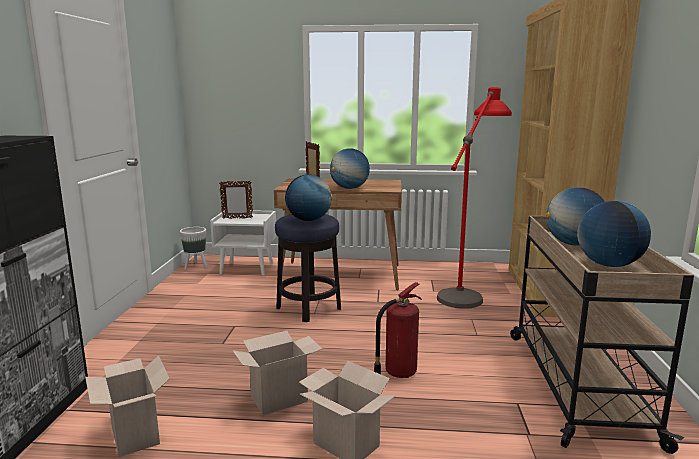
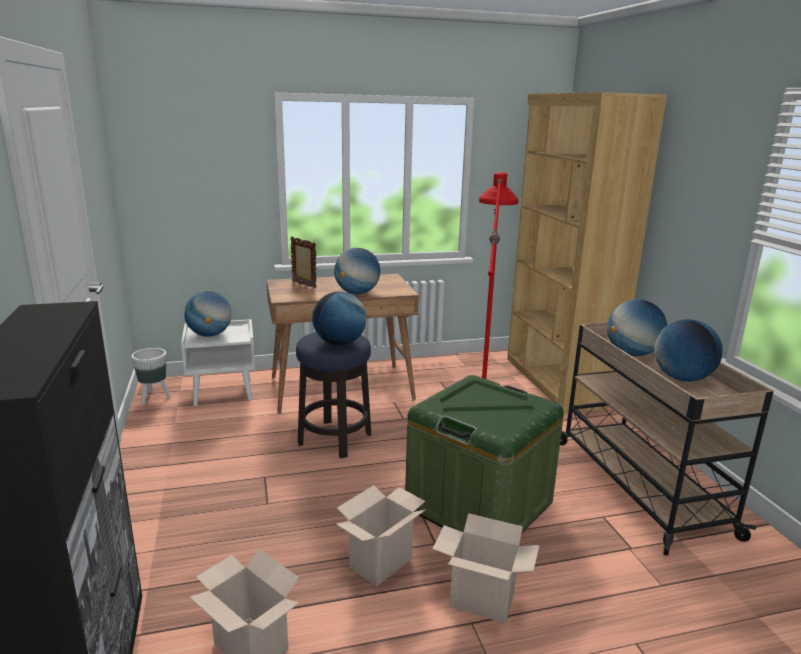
camera: 20 degrees left, 5 degrees up
(237, 218) = (210, 335): picture frame -> globe
(398, 373) = (479, 505): fire extinguisher -> green storage box

